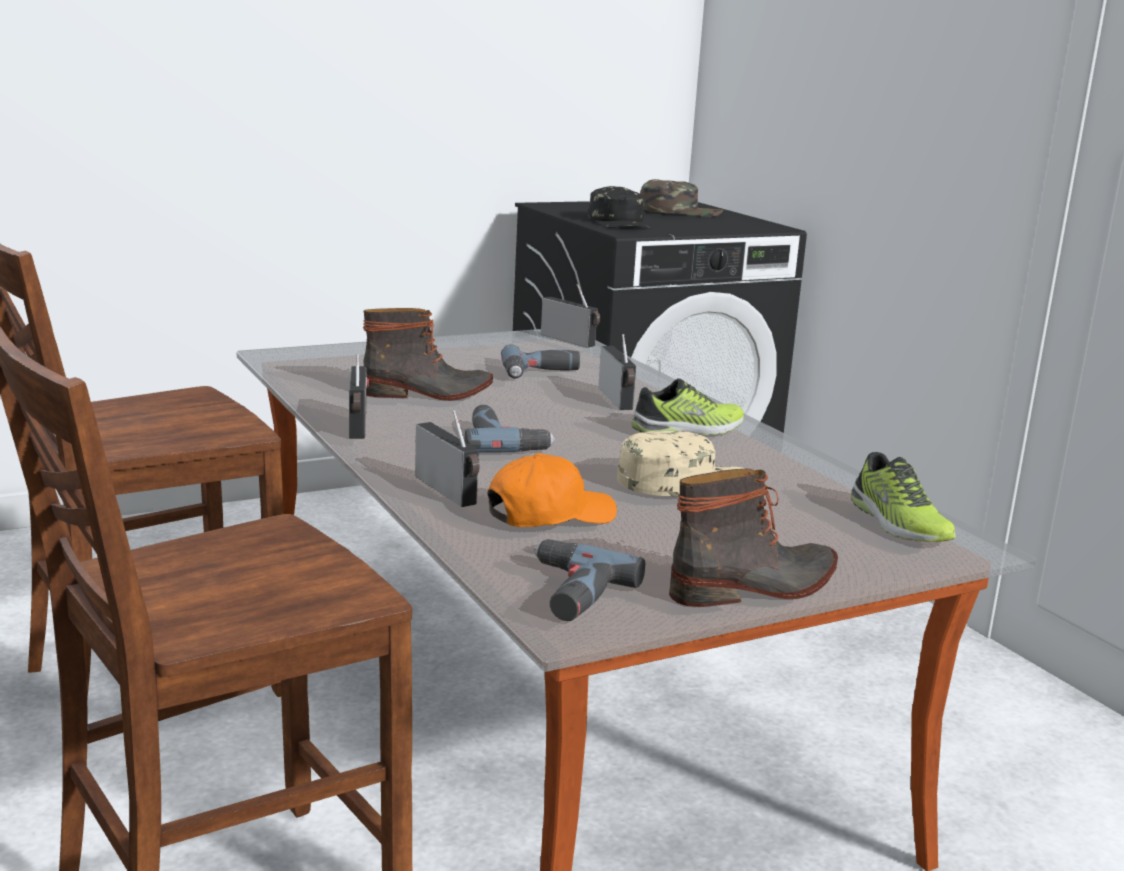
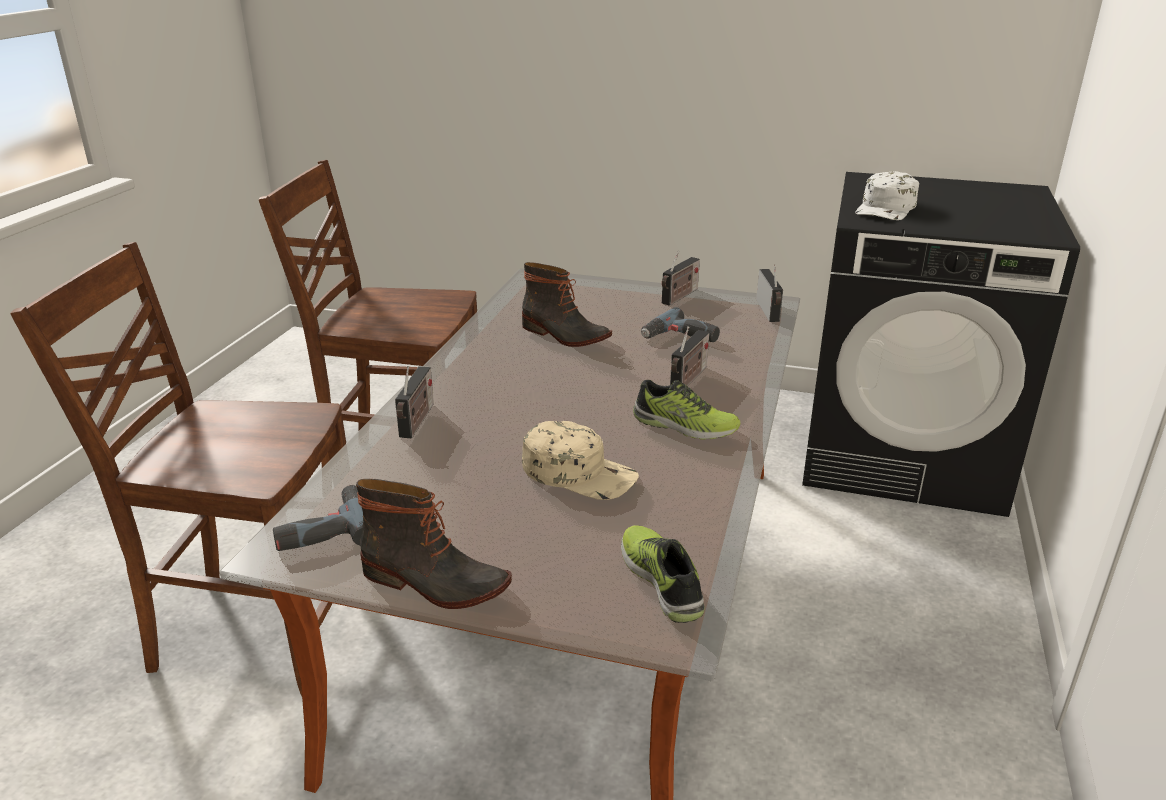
camera: 45 degrees right, 10 degrees up
(359, 426) = (468, 351): radio -> radio (679, 297)
(505, 440) = (532, 392): power drill -> none
(549, 515) = (435, 465): orange cap -> none
(620, 223) = (886, 208): black cap -> white cap
(680, 211) = (991, 202): green cap -> none
(897, 523) = (663, 580): shoe -> shoe turned 135 degrees clockwise

